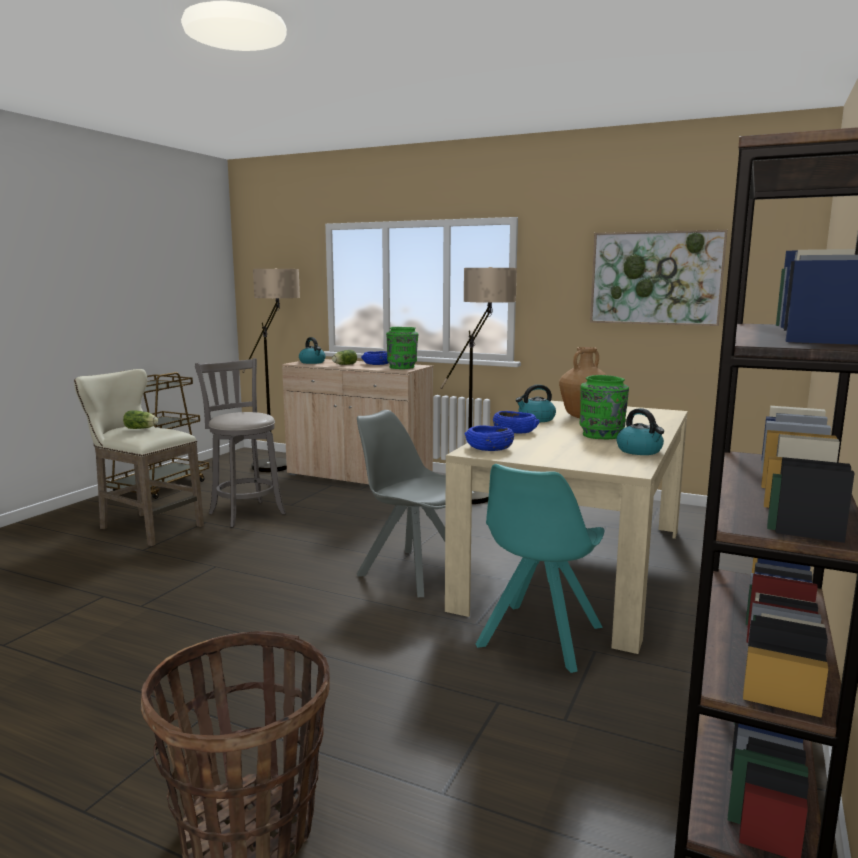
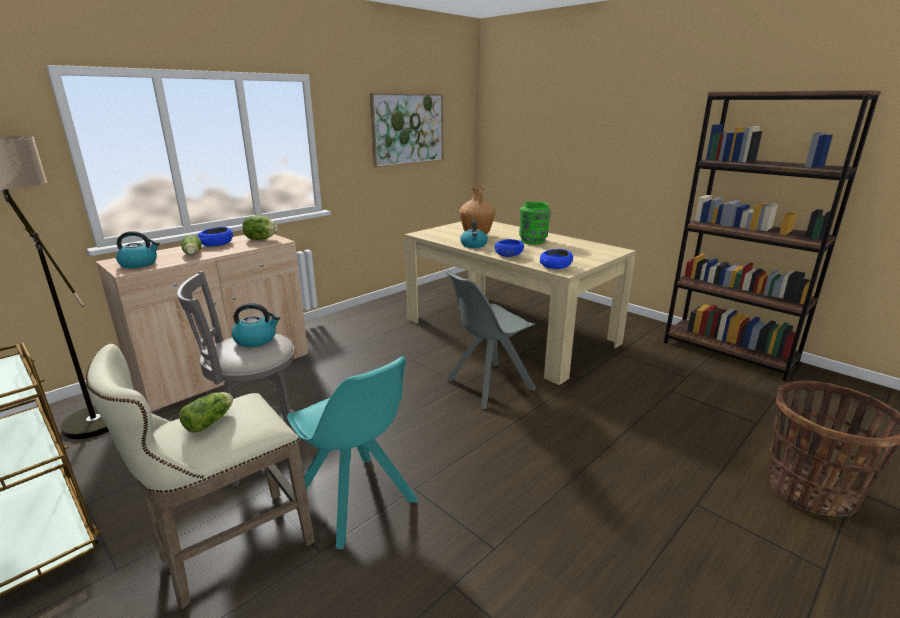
camera: 70 degrees left, 10 degrees up
(402, 367) = (261, 239): green vase -> lettuce
(478, 492) = (343, 329): floor lamp -> none
(538, 638) = (601, 364): turquoise chair -> turquoise chair (357, 501)
(640, 451) = (576, 241): kettle -> kettle (256, 340)

